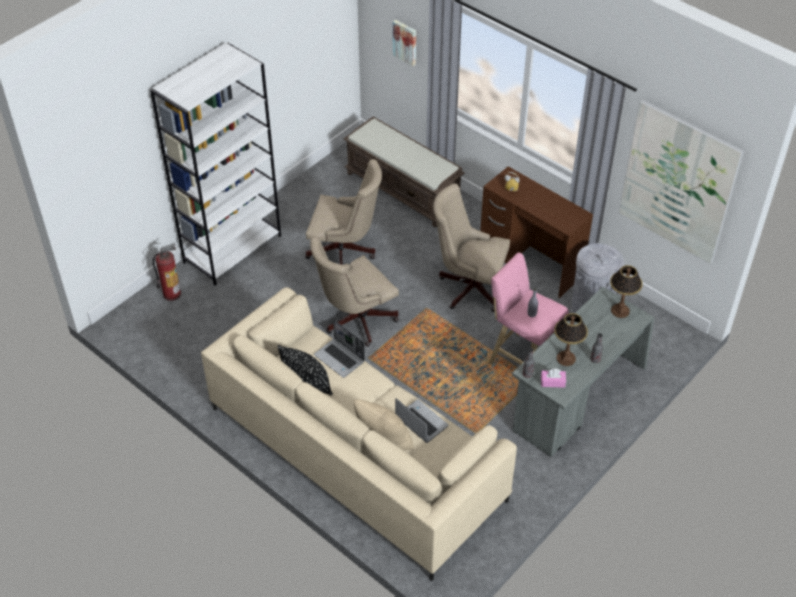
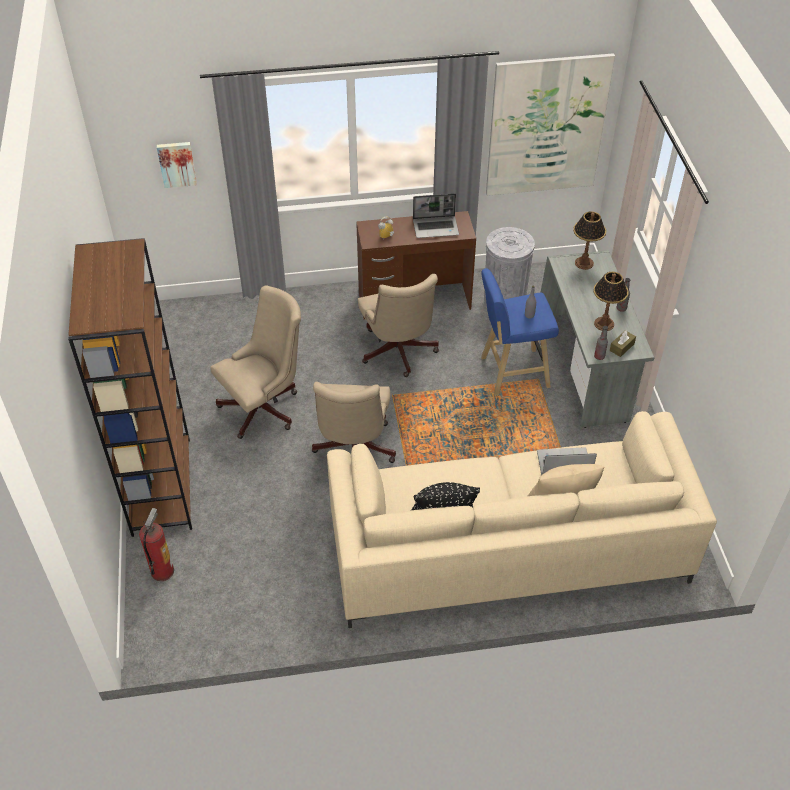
camera: 50 degrees left, 0 degrees up
(232, 248) = (161, 485): white bookcase -> brown bookcase
(340, 358) = (435, 474): laptop -> laptop (436, 227)
(404, 190) = (239, 322): brown bench -> none
(469, 286) = (398, 353): beige office chair -> beige office chair turned 75 degrees counterclockwise
(522, 359) = (511, 372): pink stool -> blue stool
(552, 382) = (622, 347): pink tissue box -> brown tissue box

